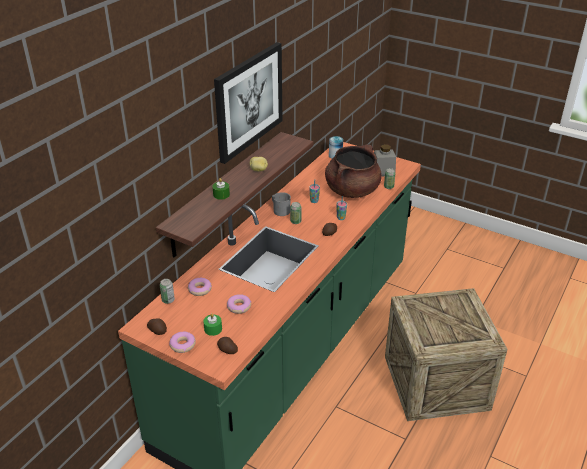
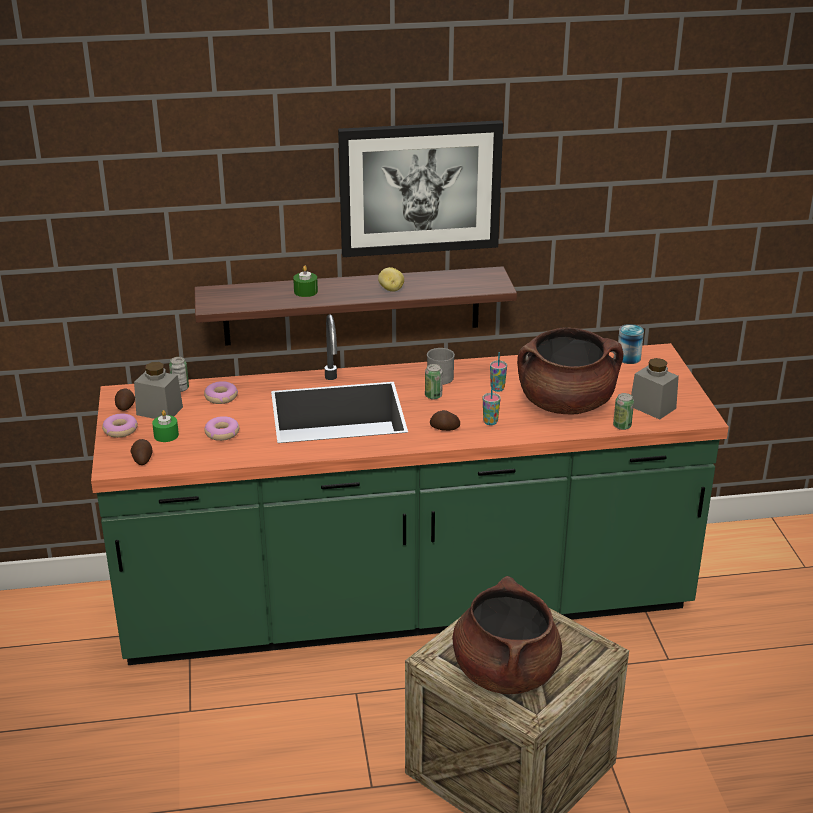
camera: 50 degrees right, 5 degrees down
(182, 319) = (159, 411): none -> grey jar
(455, 332) = (505, 672): none -> brown cooking pot

